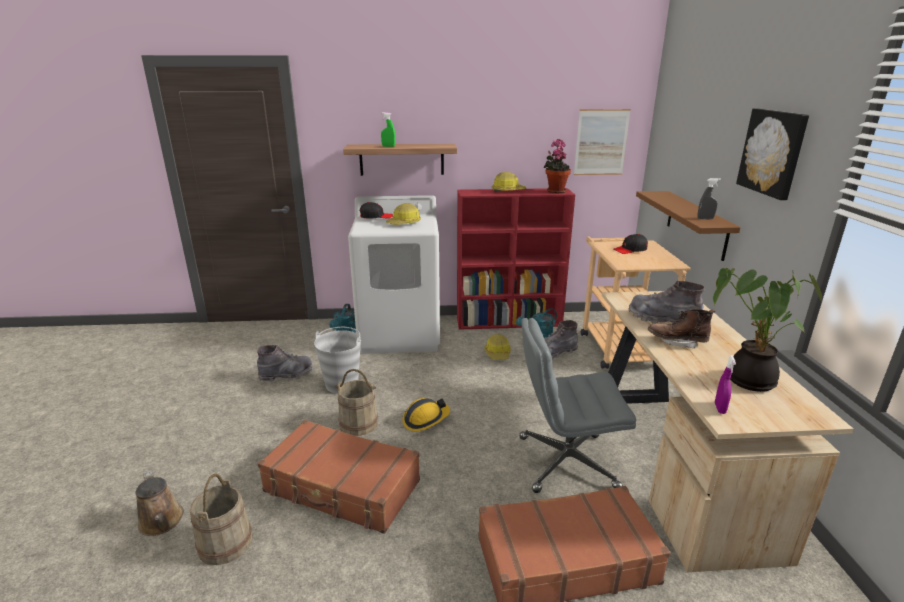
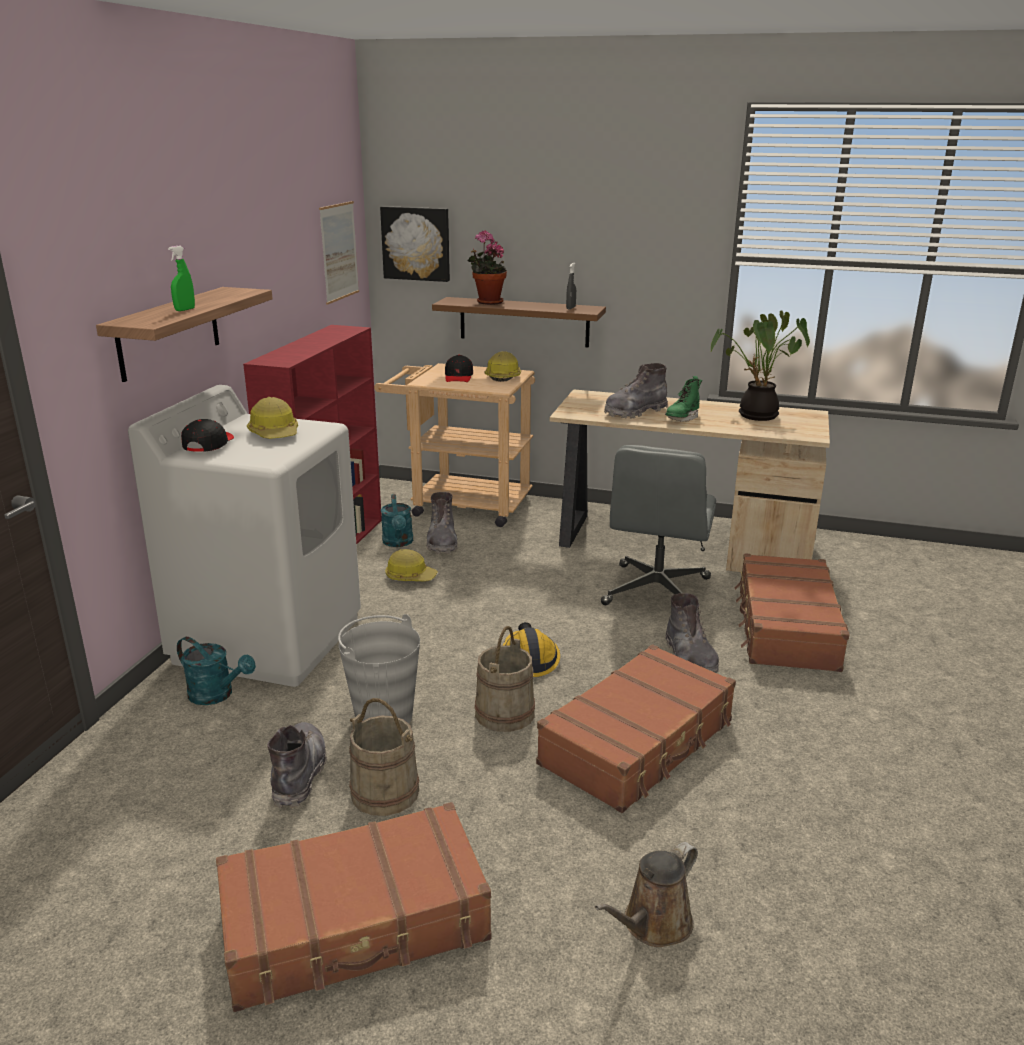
camera: 70 degrees left, 0 degrees up
(162, 522) = (653, 925): brown watering can -> brown watering can turned 150 degrees clockwise
(179, 419) = (356, 924): none -> brown suitcase
(225, 543) = (713, 852): beige bucket -> beige bucket (385, 792)
(469, 498) = (690, 658): none -> grey boot
(508, 191) = (301, 345): hard hat -> hard hat (503, 376)
(555, 191) = (339, 330): potted plant -> potted plant (487, 302)
(677, 342) = (682, 418): brown boot -> green boot
(720, 408) = (796, 433): purple spray bottle -> none
(773, 152) = (633, 226): picture -> picture (416, 243)

